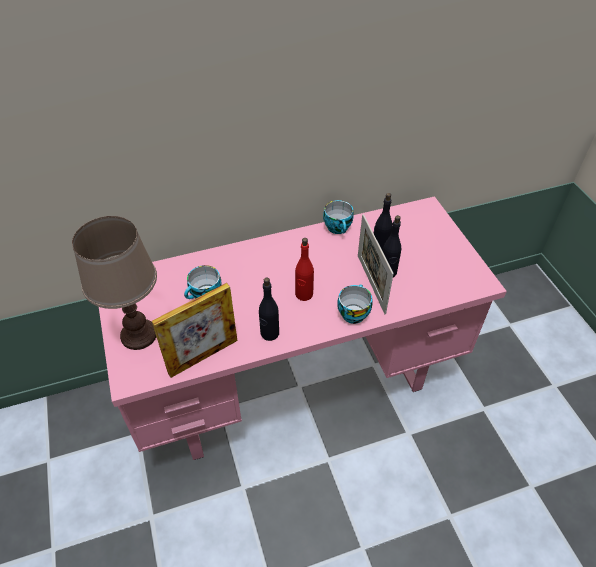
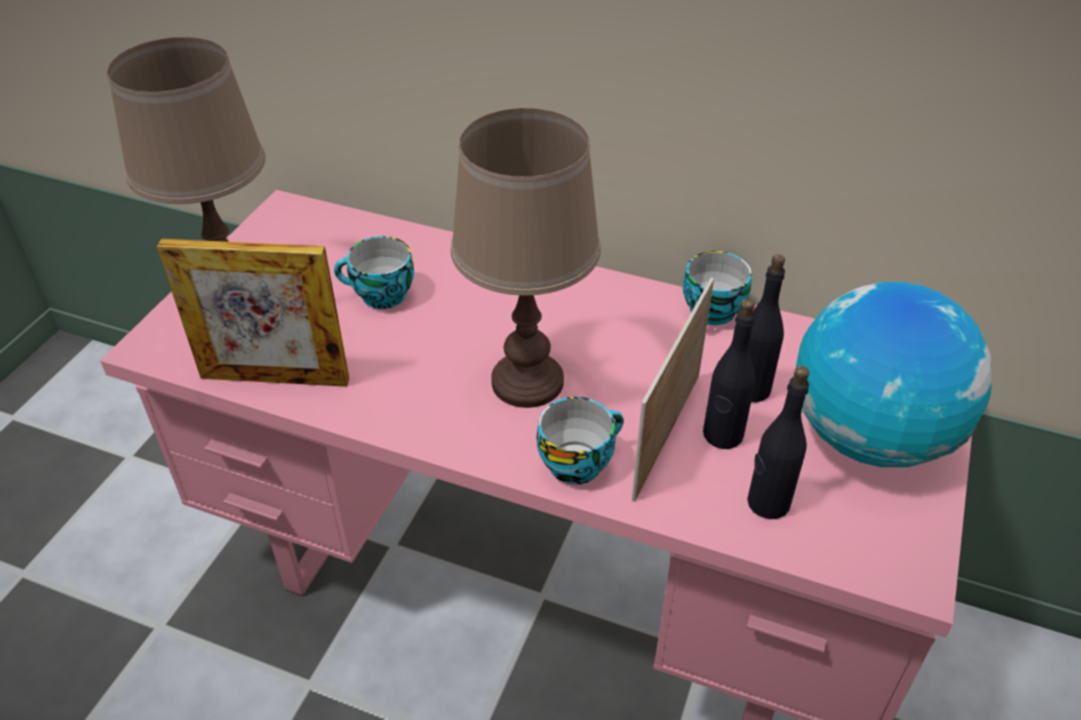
camera: 40 degrees right, 5 degrees down
(269, 333) = (404, 406): black bottle -> black bottle (767, 503)
(304, 294) = (528, 382): red bottle -> brown table lamp
(430, 244) = (868, 436): none -> globe

